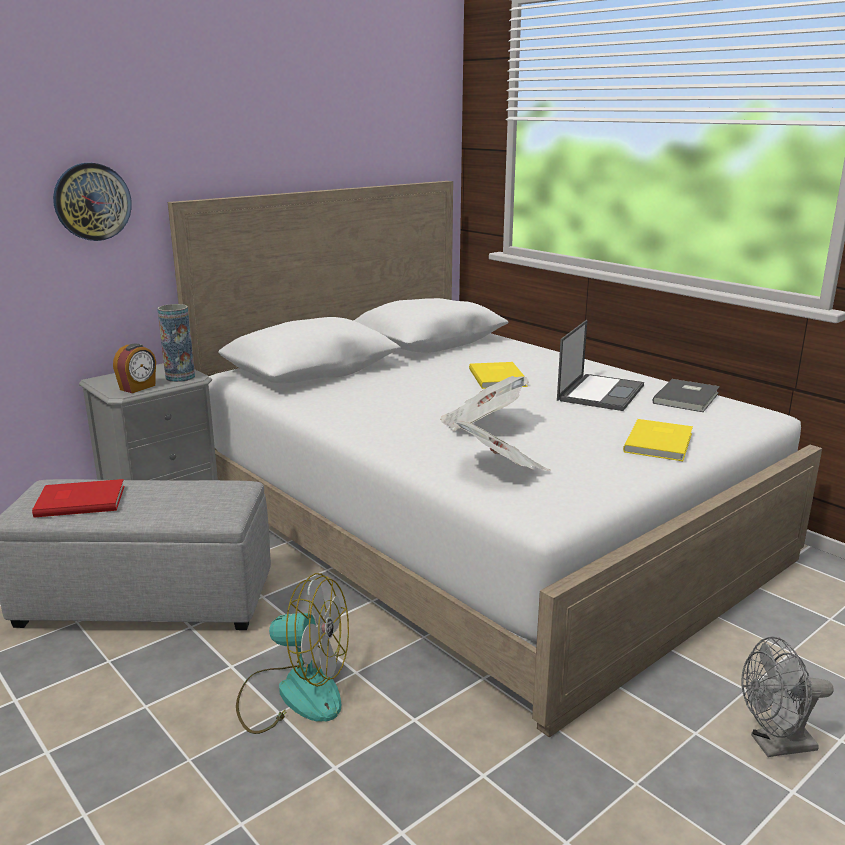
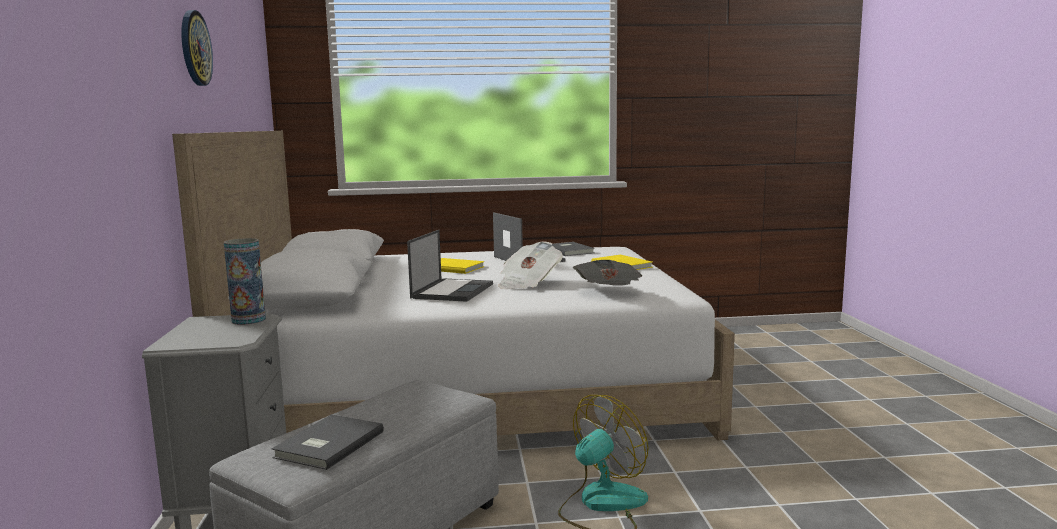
camera: 55 degrees left, 10 degrees down
(79, 500) = (326, 444): red book -> grey book
(92, 202) = (129, 128): wall clock -> wall clock (195, 48)
(138, 388) = (239, 334): alarm clock -> none
(402, 405) = (452, 290): none -> laptop
(775, 745) = (779, 394): grey fan -> none

